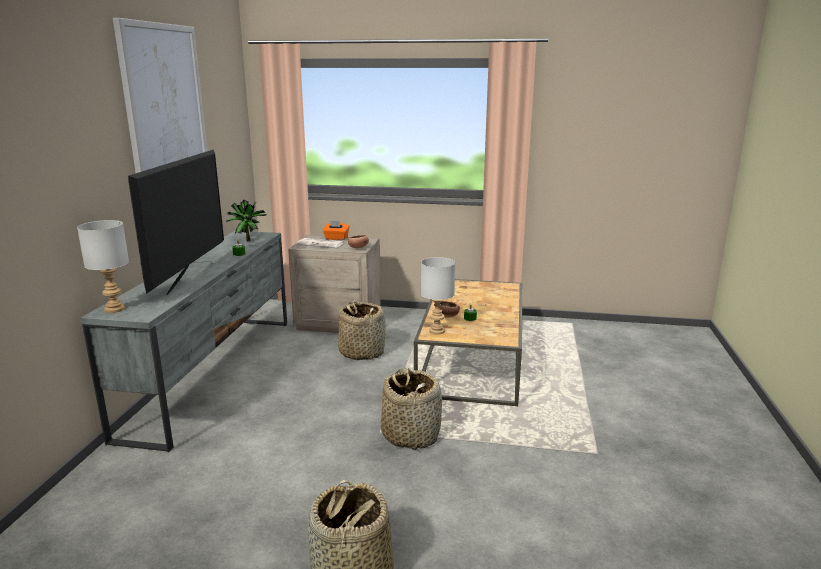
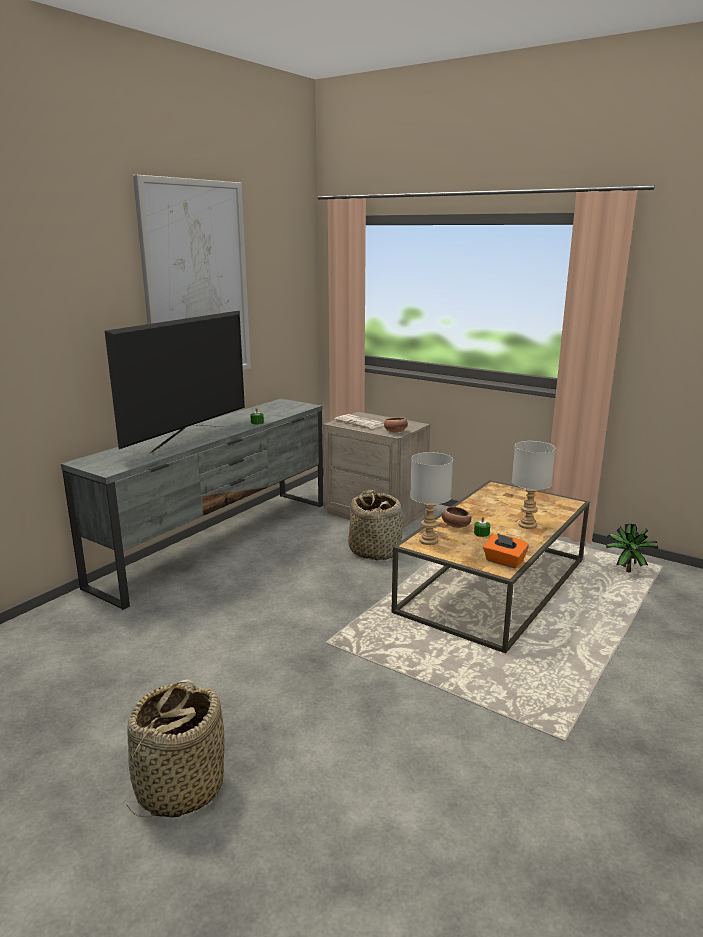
camera: 25 degrees right, 0 degrees up
(114, 309) = (93, 460): grey table lamp -> grey table lamp (527, 525)
(247, 240) = (281, 409): potted plant -> potted plant (626, 570)
(336, 238) = (383, 418): orange tissue box -> orange tissue box (504, 561)
(411, 435) = (356, 654): basket -> none

